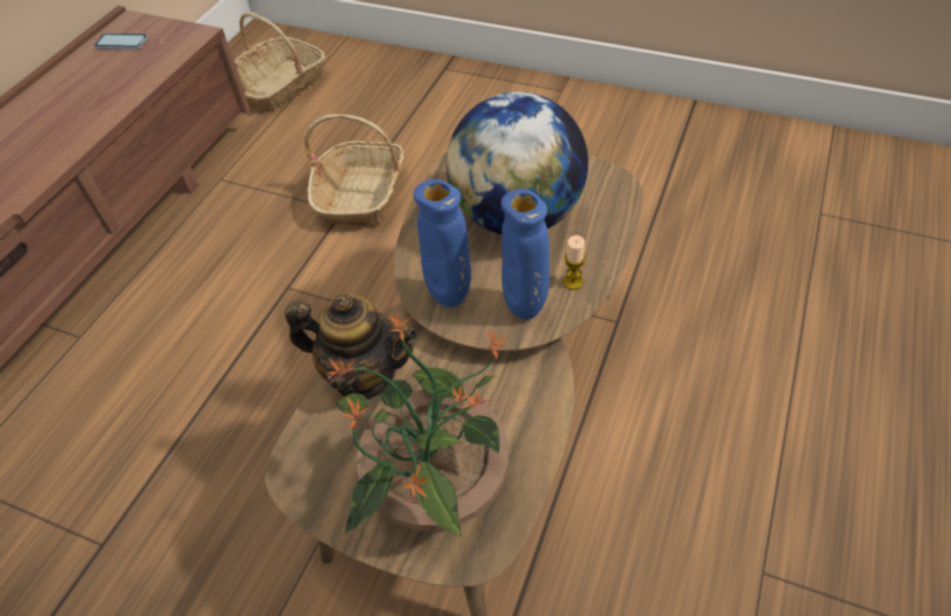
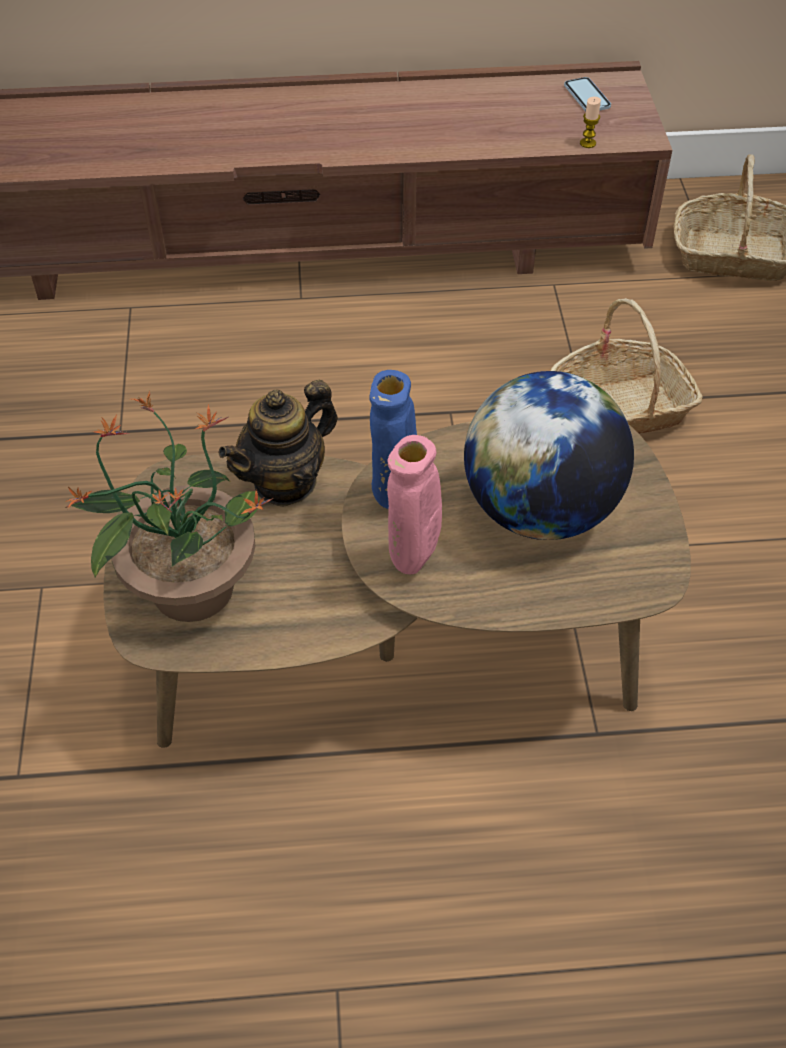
camera: 60 degrees right, 0 degrees up
(364, 375) = (285, 482): teapot -> teapot turned 60 degrees clockwise
(525, 308) = (413, 563): blue vase -> pink vase
(573, 282) = (473, 591): candle -> candle (587, 143)

